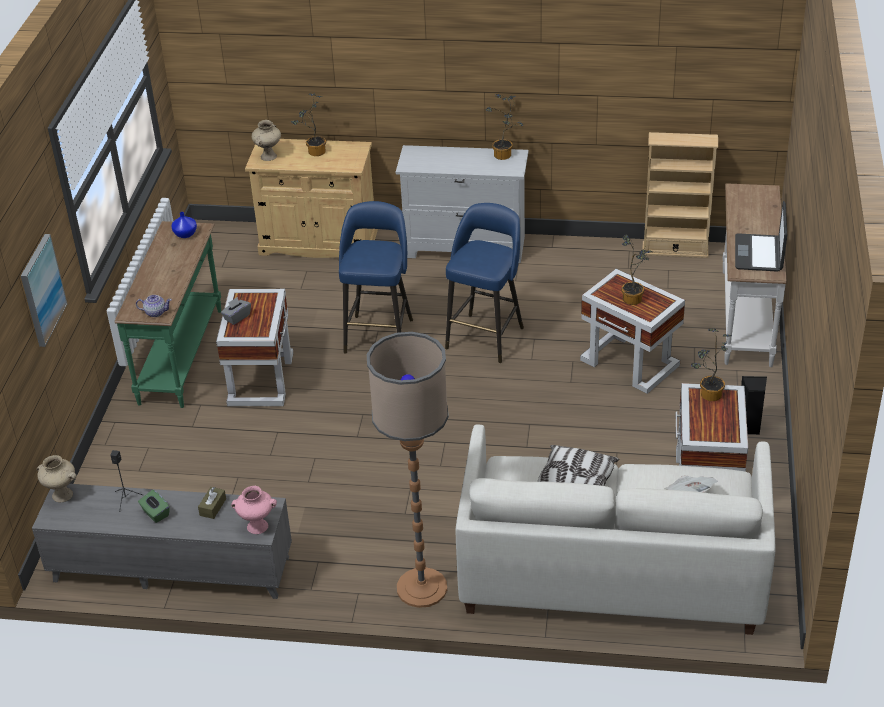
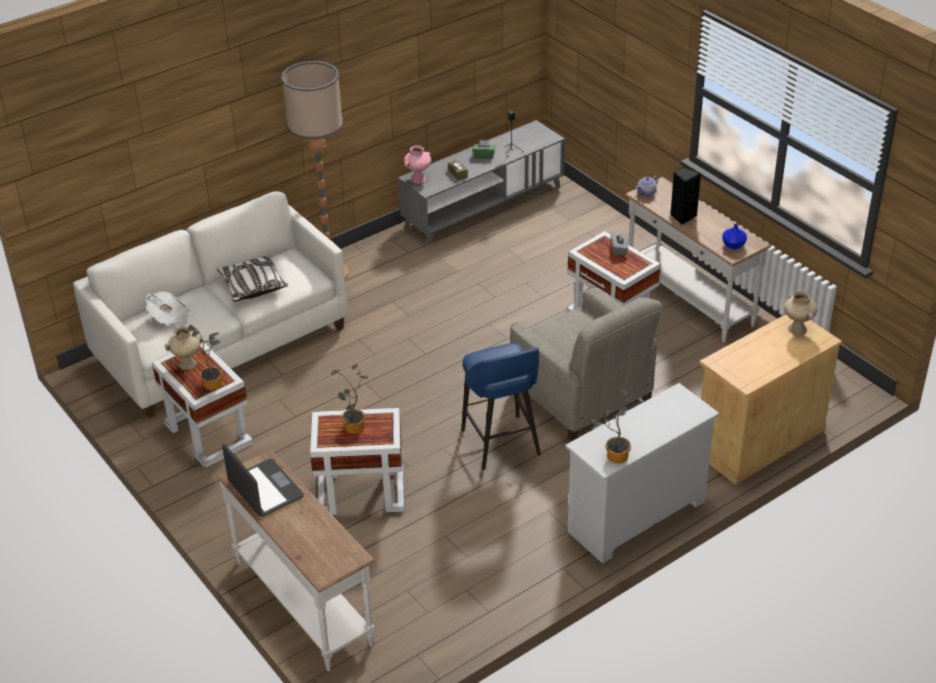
camera: 135 degrees right, 0 degrees up
(42, 290) = (639, 71): picture -> none
(61, 495) = (548, 136): beige vase -> beige vase (188, 364)
(182, 356) = (688, 300): green console table -> white console table
(314, 152) = (771, 355): potted plant -> none
(379, 334) = (583, 396): blue stool -> beige armchair
(675, 250) = (446, 643): beige bookcase -> none
(749, 427) = (211, 495): black speaker -> black speaker (682, 216)

